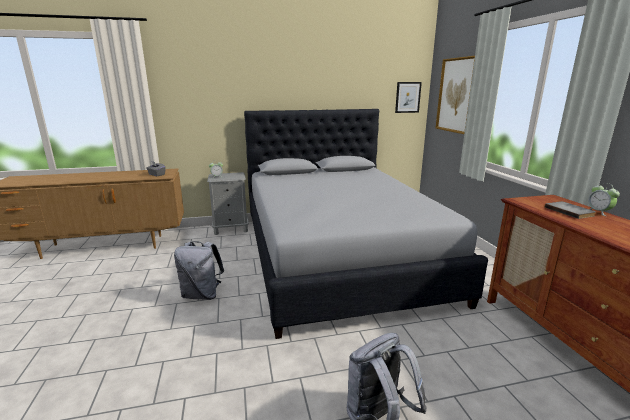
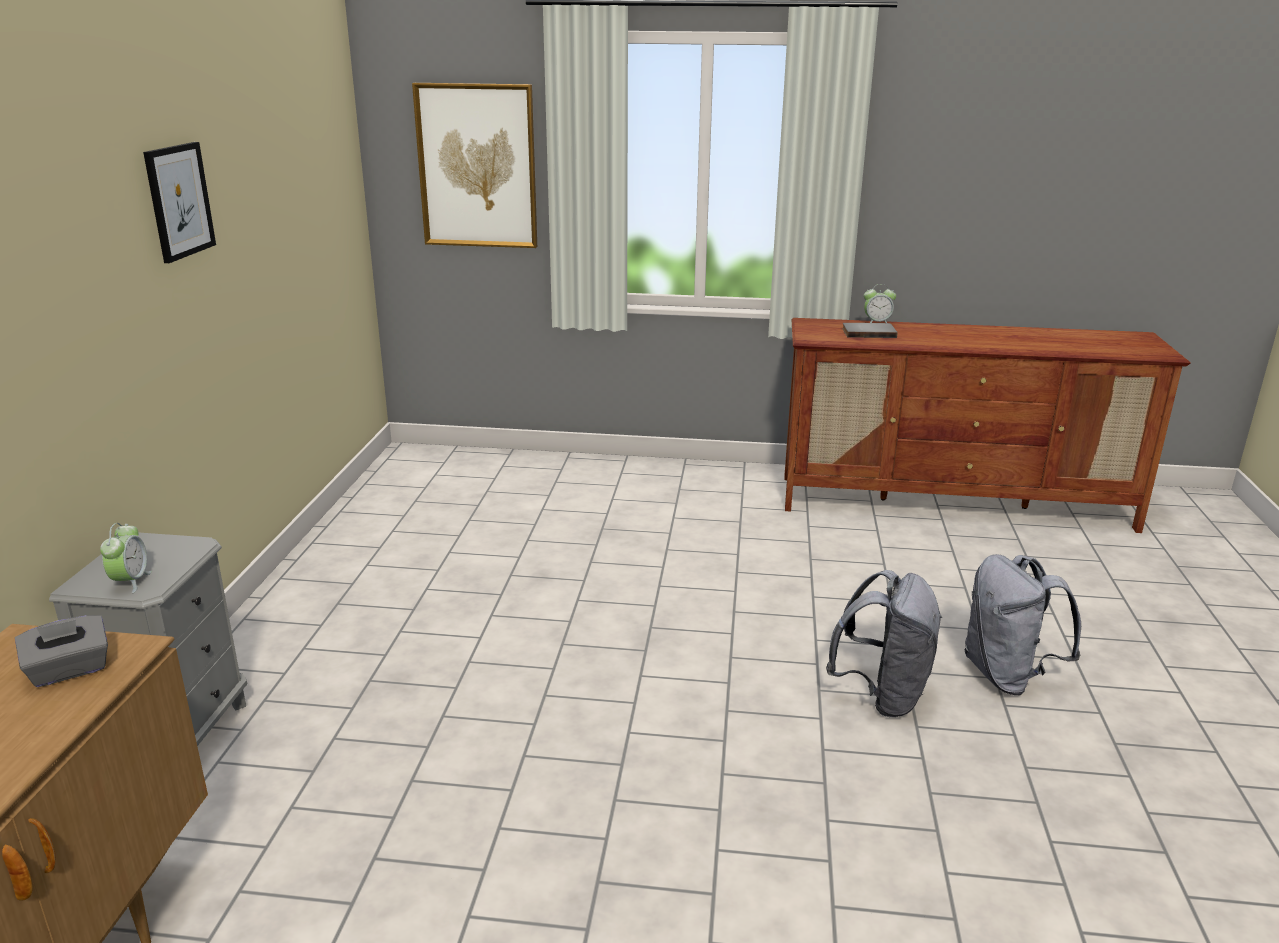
camera: 70 degrees left, 5 degrees up
(202, 295) = (582, 829): grey backpack -> grey backpack (882, 695)
(338, 255) = (532, 592): grey bed -> none
(408, 97) = (342, 179): picture -> picture (179, 201)

